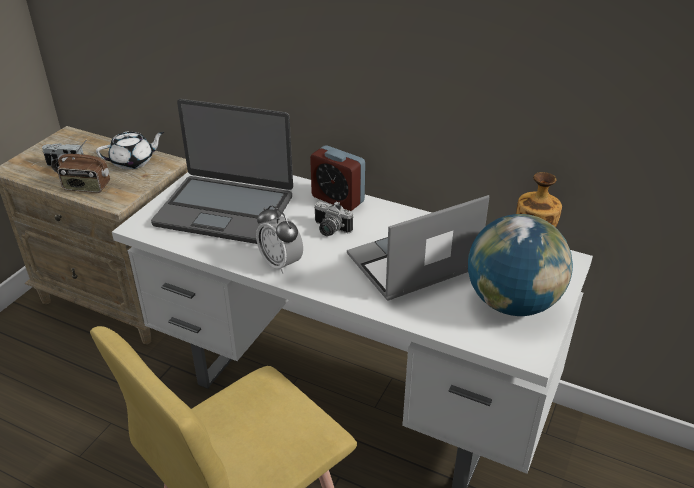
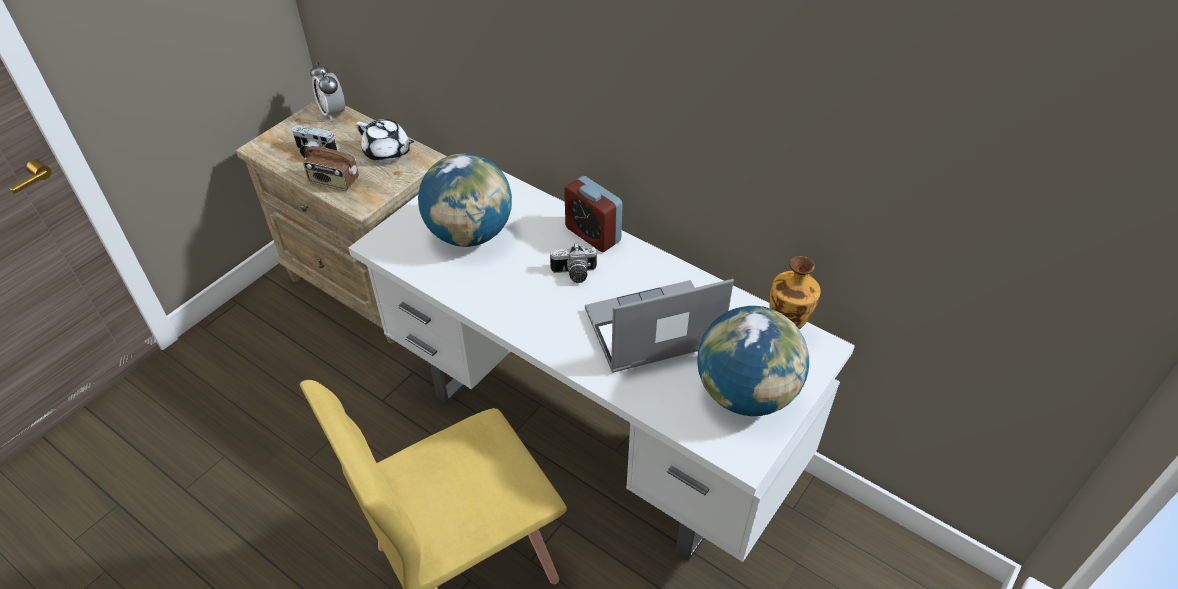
camera: 10 degrees right, 10 degrees up
(133, 162) = (387, 153): white teapot -> white teapot turned 45 degrees clockwise
(225, 209) = (470, 234): laptop -> globe
(280, 263) = (513, 311): alarm clock -> alarm clock (333, 112)
(329, 230) = (574, 274): camera -> camera turned 45 degrees counterclockwise

